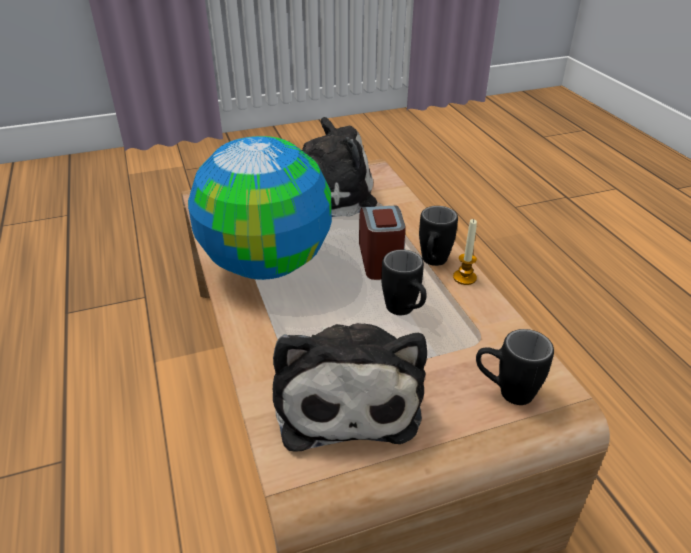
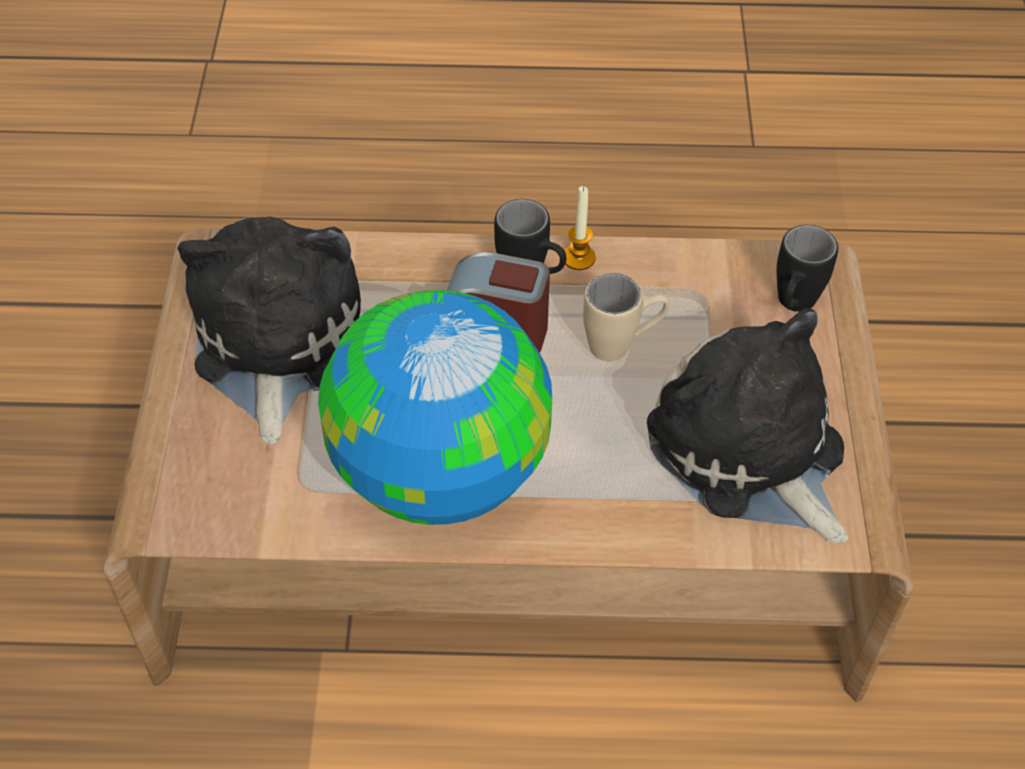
camera: 70 degrees left, 15 degrees up
(346, 396) = (750, 453): plush toy -> plush toy turned 135 degrees counterclockwise
(405, 312) = (622, 345): black mug -> beige mug

